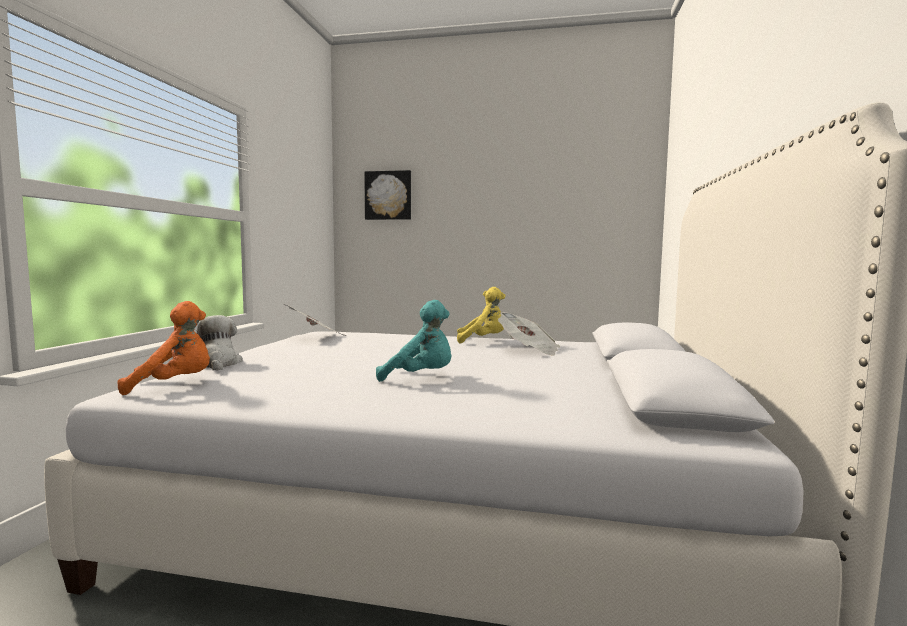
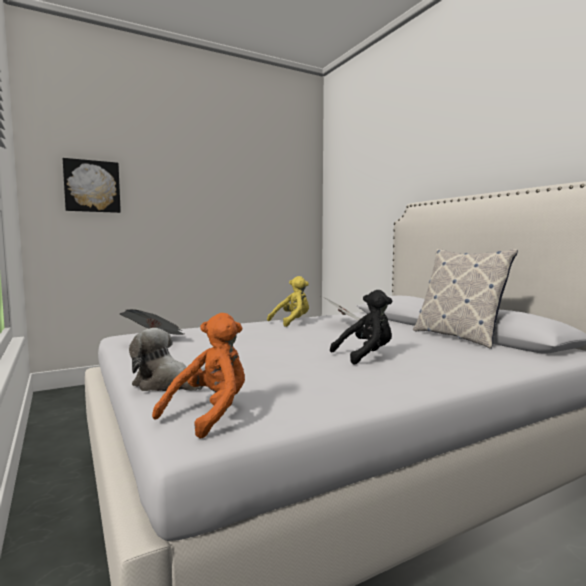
camera: 40 degrees left, 0 degrees up
(421, 378) = (366, 355): turquoise plush toy -> black plush toy
(610, 385) = (458, 337): none -> pillow

